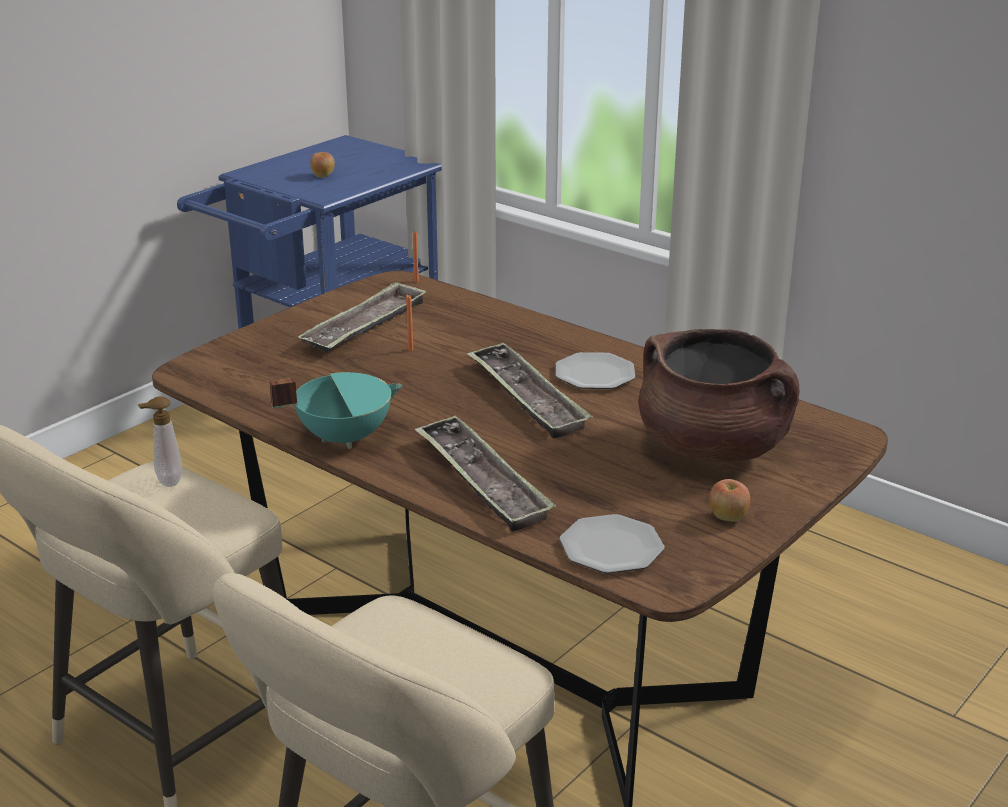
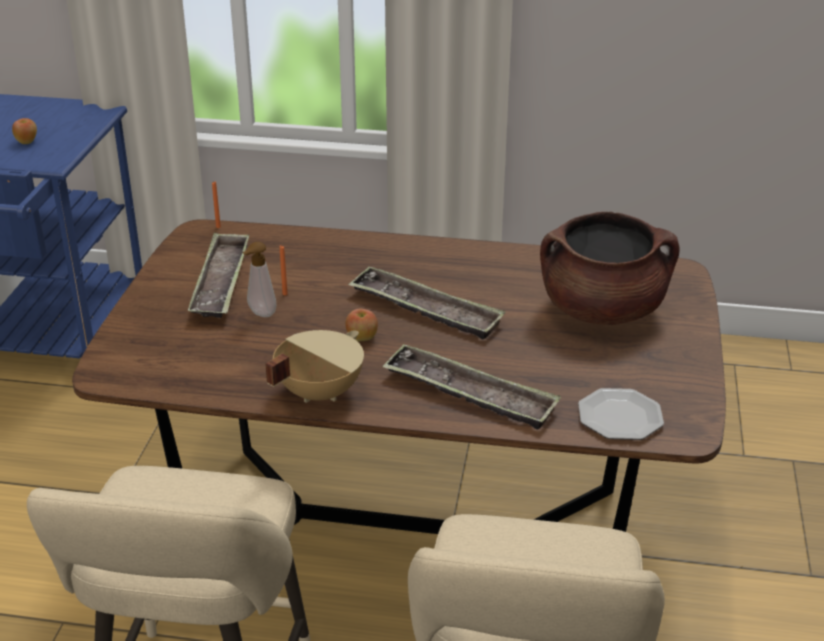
camera: 30 degrees left, 5 degrees up
(166, 482) = (165, 485): soap dispenser -> soap dispenser (260, 314)
(343, 437) = (318, 392): turquoise cooking pot -> beige cooking pot
(595, 374) = (455, 273): plate -> none
(728, 517) = (670, 364): apple -> apple (362, 338)

